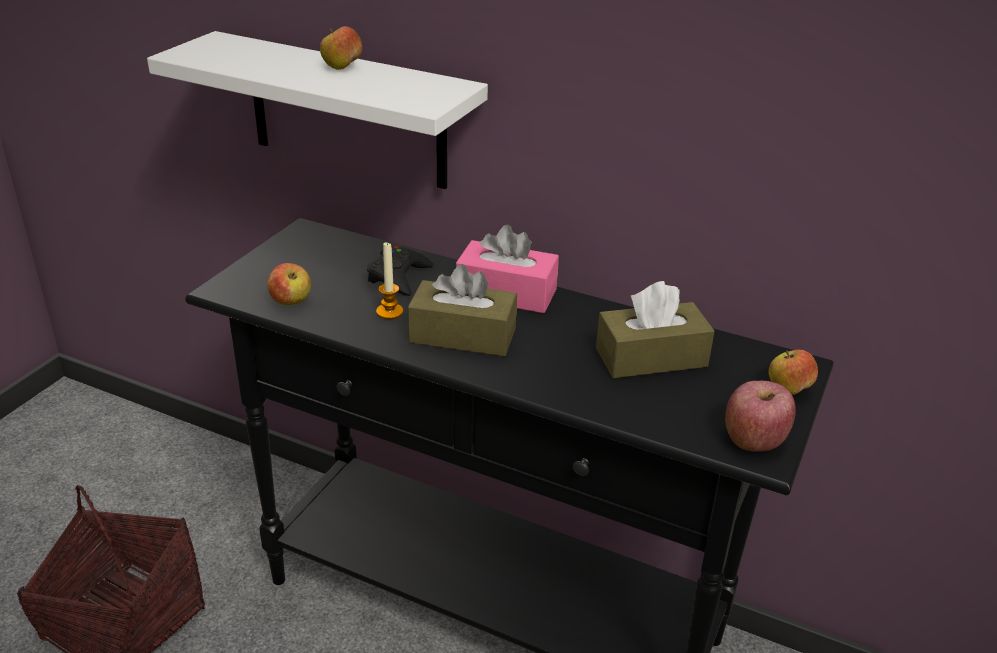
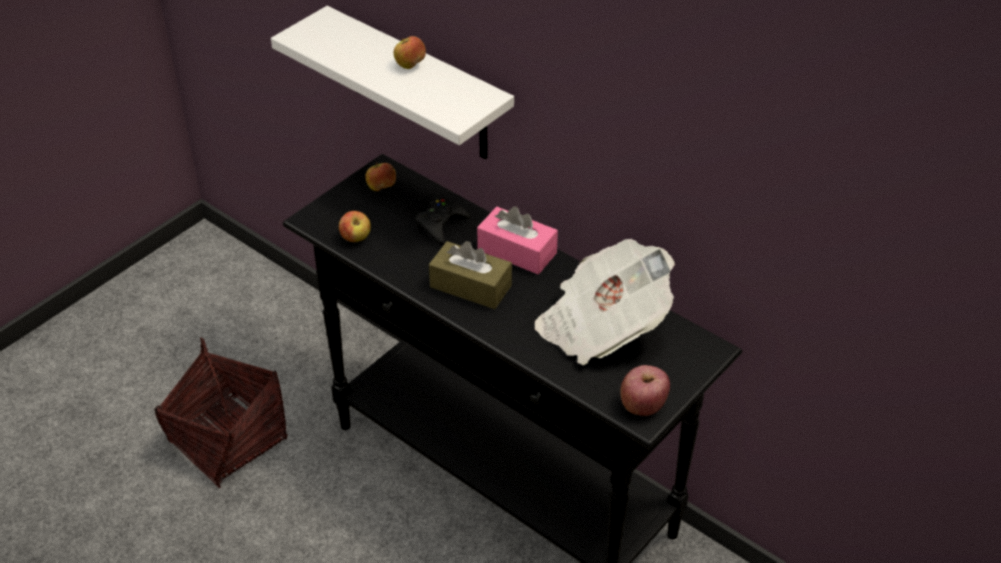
camera: 15 degrees right, 10 degrees up
(389, 312) = (424, 257): candle -> none
(651, 357) = (602, 326): brown tissue box -> newspaper
(788, 390) = (690, 369): apple -> apple (381, 188)

